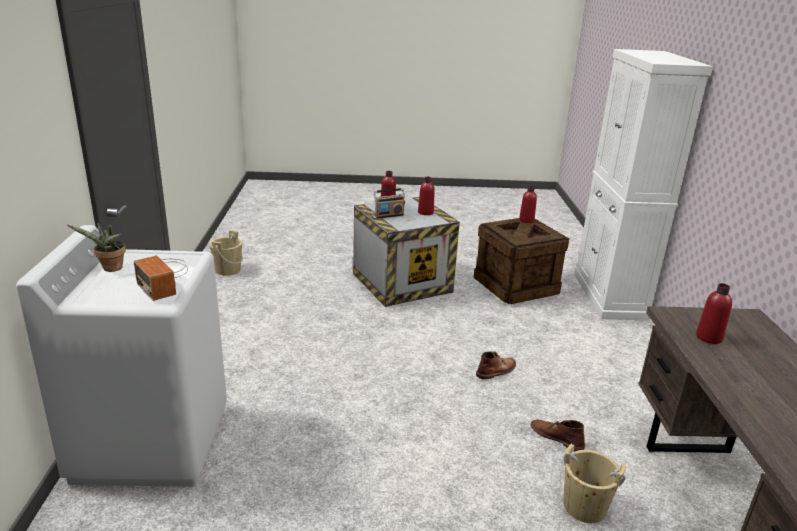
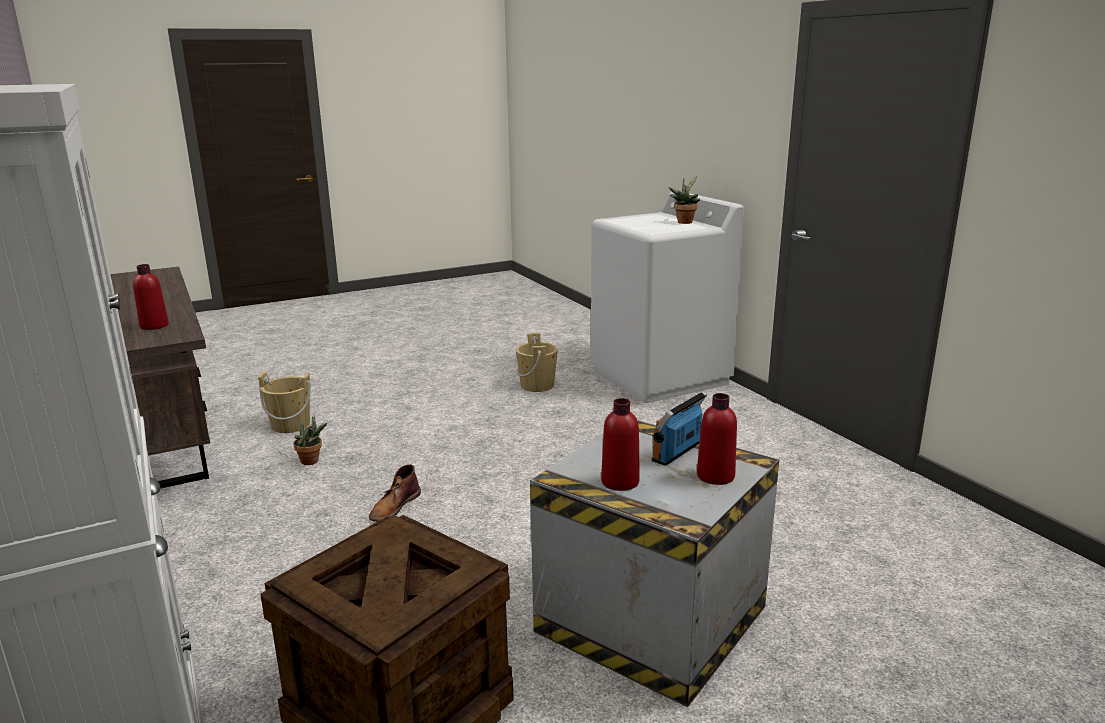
camera: 155 degrees right, 5 degrees down
(164, 277) = (639, 224): radio -> none
(228, 270) = (955, 533): beige bucket -> beige bucket (537, 385)
(526, 220) = (385, 616): red bottle -> none
(556, 437) = (312, 461): brown boot -> potted plant

